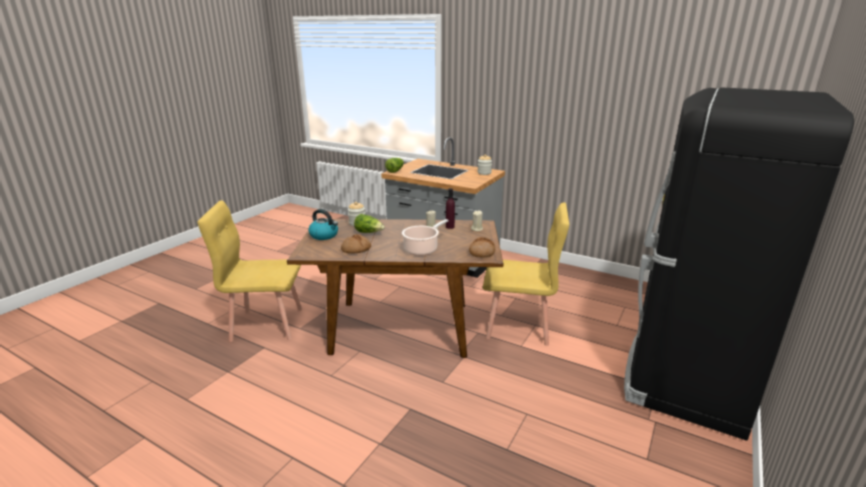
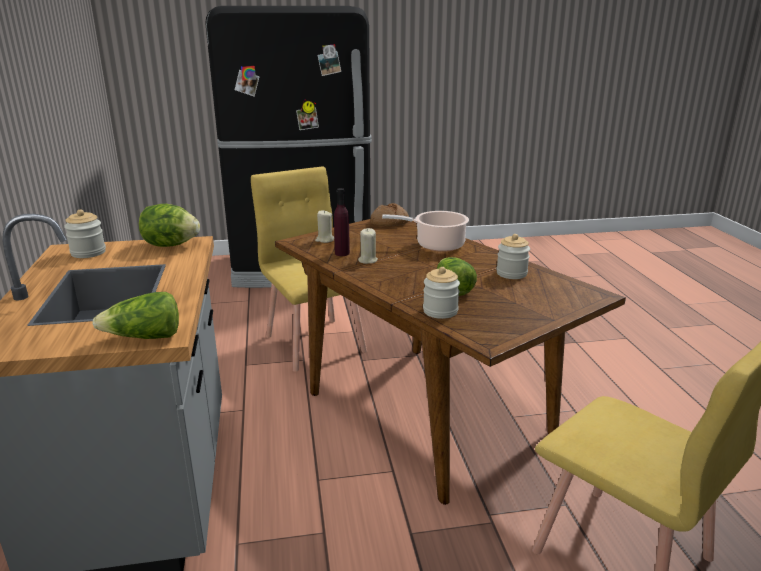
camera: 130 degrees left, 0 degrees up
(324, 235) = (525, 311): kettle -> none
(356, 249) = (511, 273): bread -> jar
(473, 182) = (170, 245): none -> lettuce

